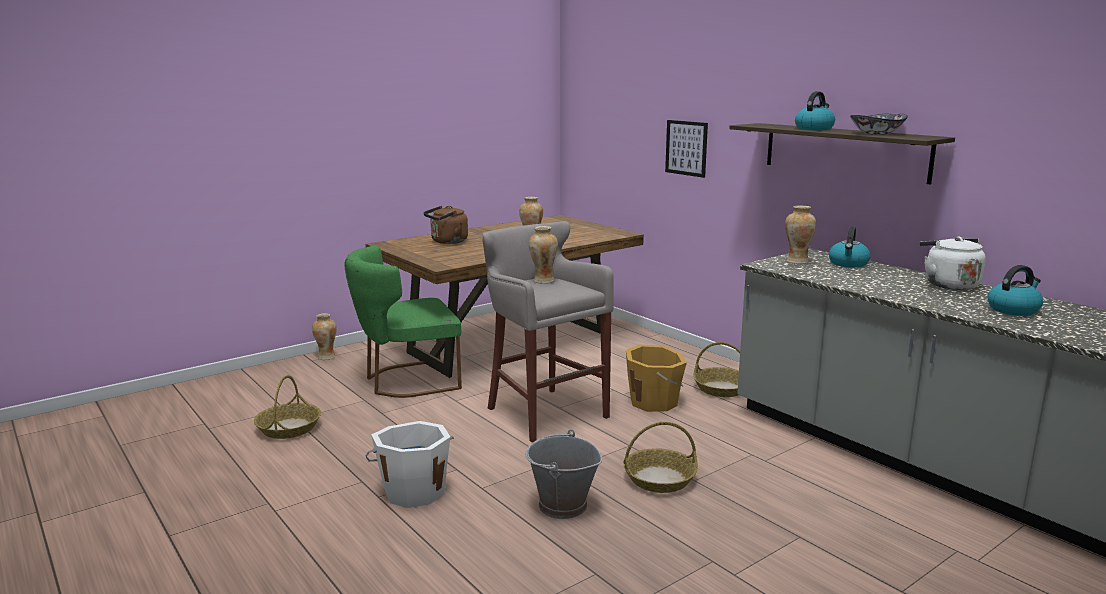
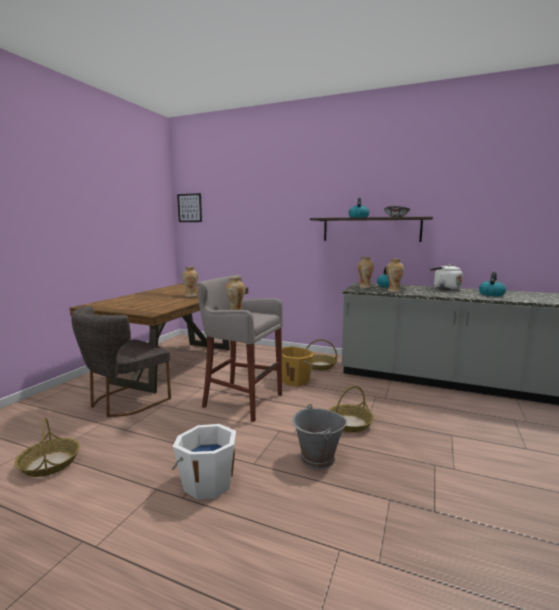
camera: 30 degrees left, 5 degrees down
(327, 357) = (41, 399): vase -> vase (393, 291)
(406, 381) = (124, 402): green chair -> grey chair
(447, 242) = (133, 300): brown kettle -> none
(686, 148) = (269, 236): picture -> picture (189, 208)

